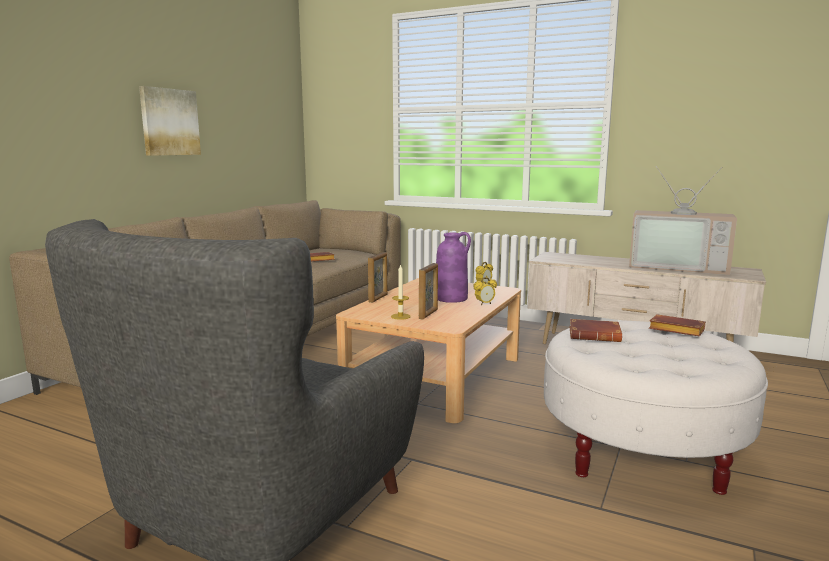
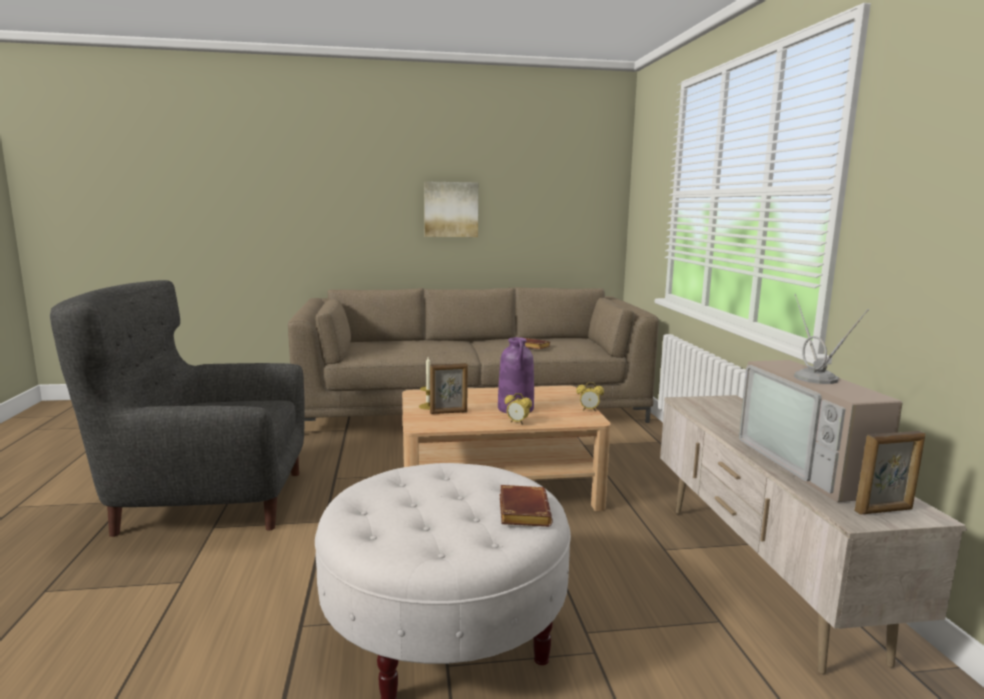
camera: 55 degrees right, 0 degrees up
(378, 298) = (472, 389): picture frame -> picture frame (884, 511)
(595, 335) = (446, 476): brown book -> none

